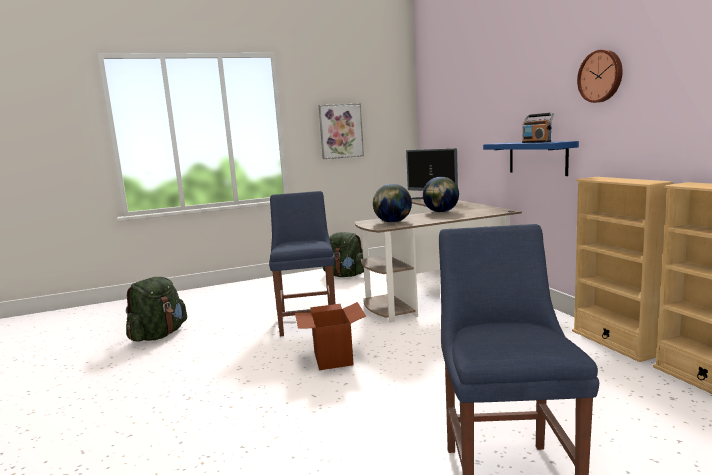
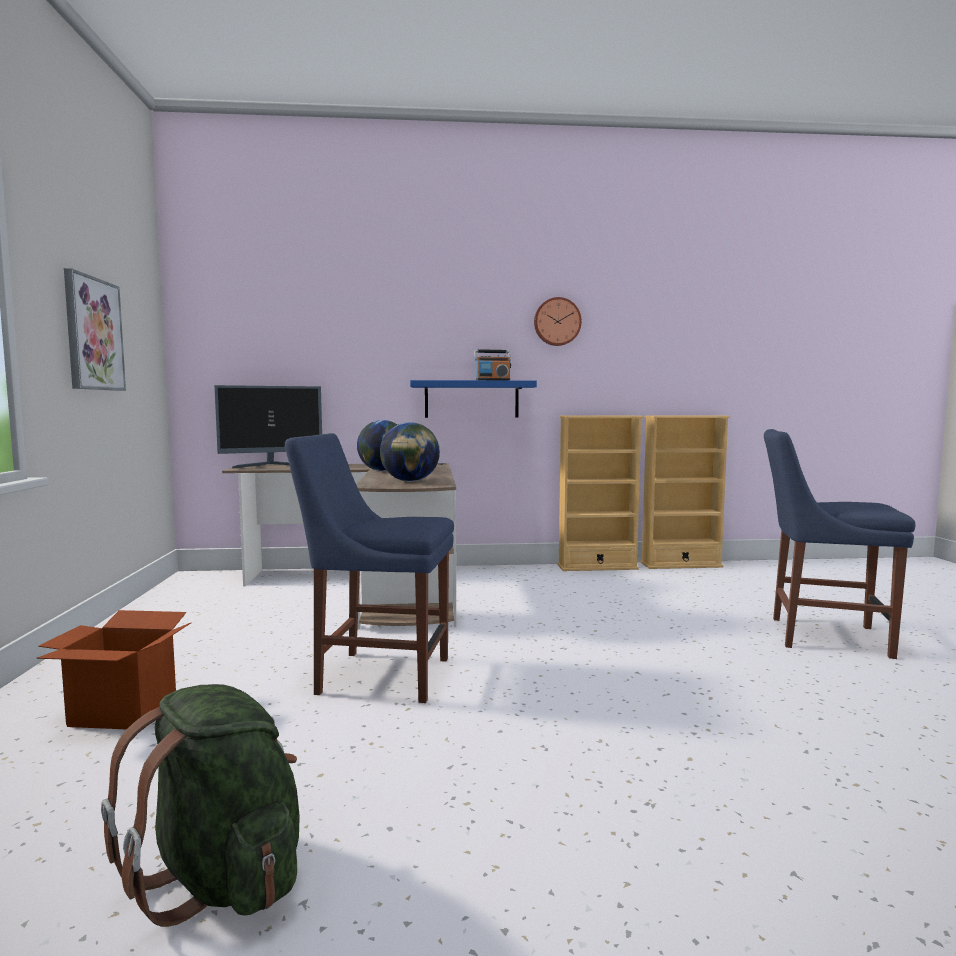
camera: 75 degrees left, 5 degrees down
(333, 358) = (553, 672): cardboard box -> cardboard box (122, 713)
(345, 275) = (179, 625): green backpack -> none

